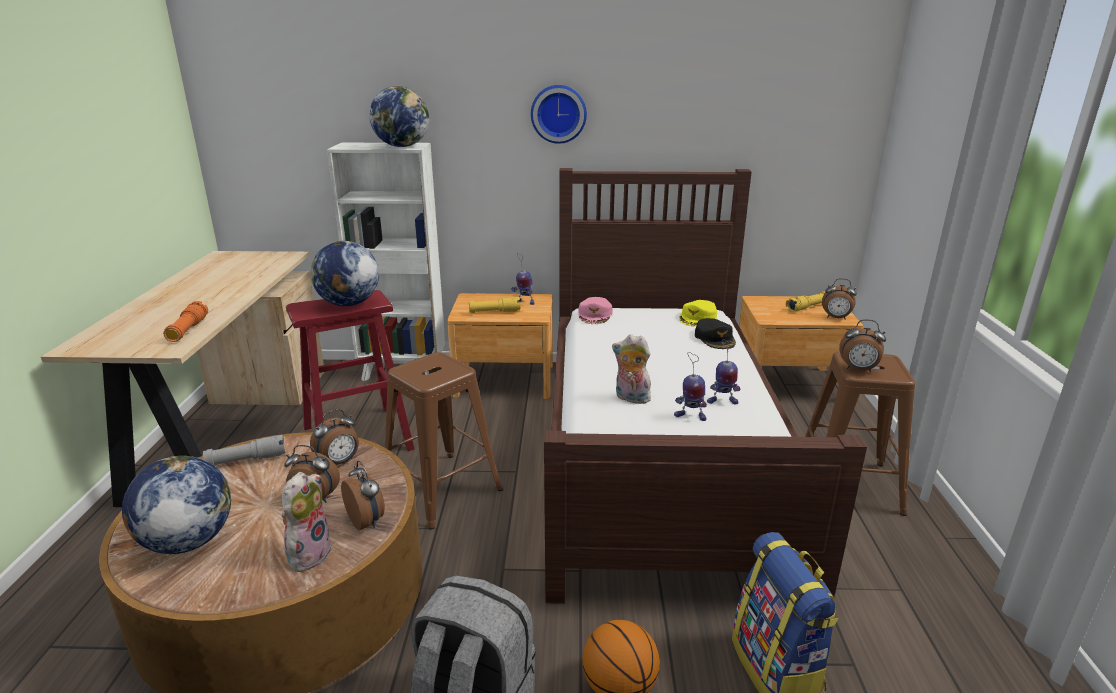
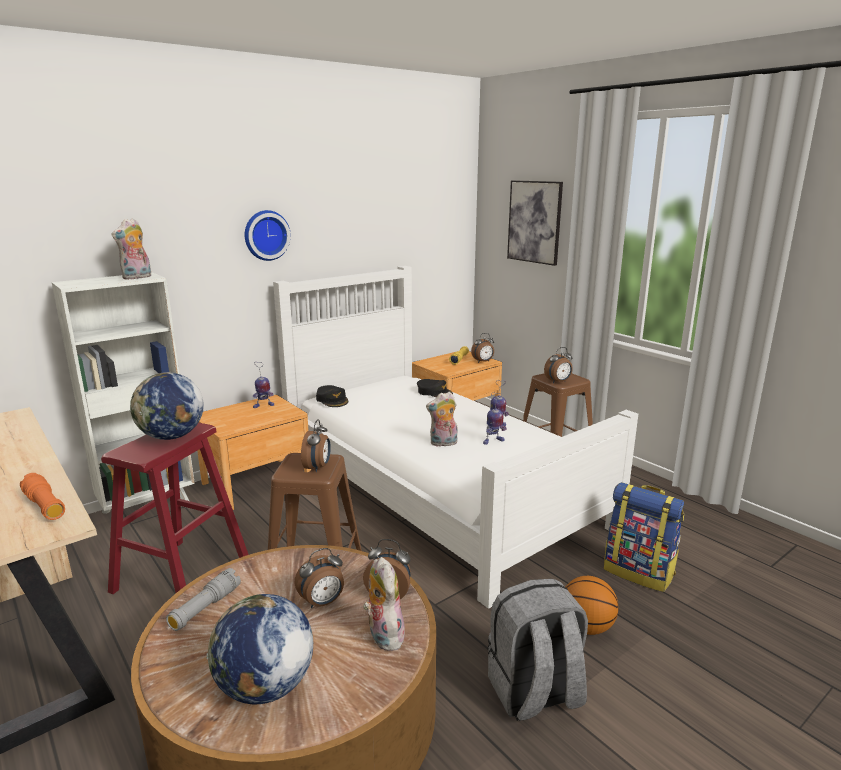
camera: 40 degrees left, 5 degrees down
(339, 462) = (296, 570): alarm clock -> alarm clock (318, 467)
(402, 146) = (137, 277): globe -> plush toy
(494, 312) = (251, 419): yellow flashlight -> none
(595, 315) = (332, 400): pink cap -> black cap
(659, 453) = (435, 488): brown bed -> white bed
(698, 318) = (404, 383): yellow cap -> none
(943, 124) = (534, 222): none -> picture

